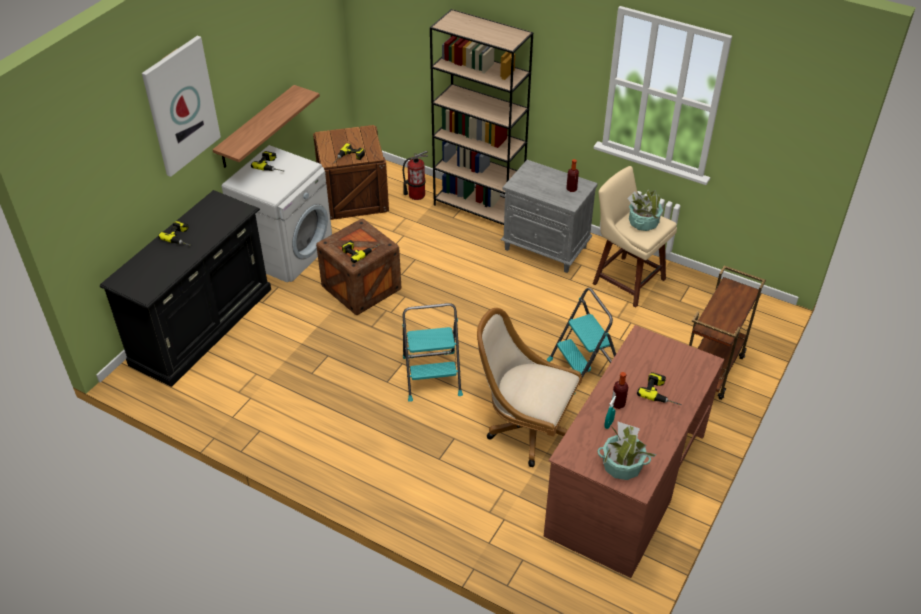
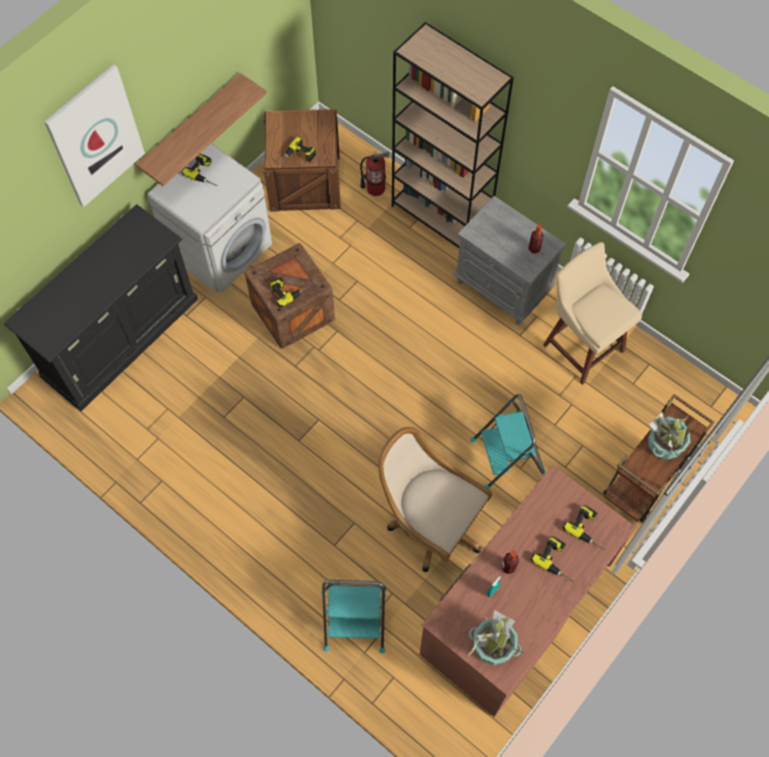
camera: 10 degrees right, 20 degrees up
(182, 237) = (95, 269): power drill -> power drill (589, 529)
(432, 373) = (347, 437): turquoise step ladder -> turquoise step ladder (356, 614)
(643, 222) = (604, 308): potted plant -> potted plant (665, 443)

